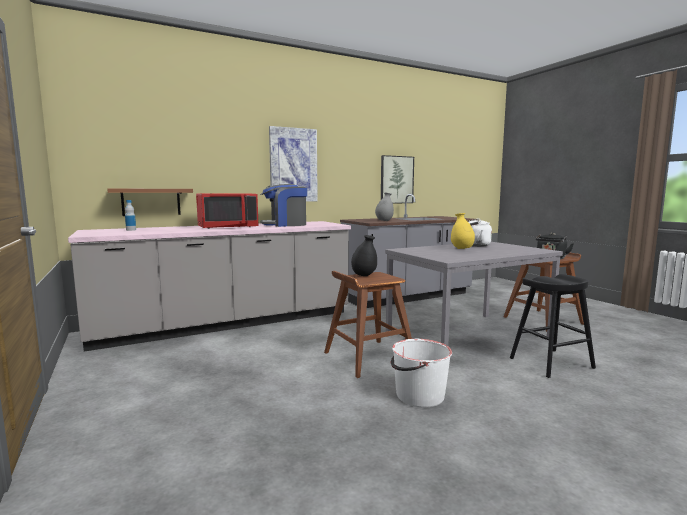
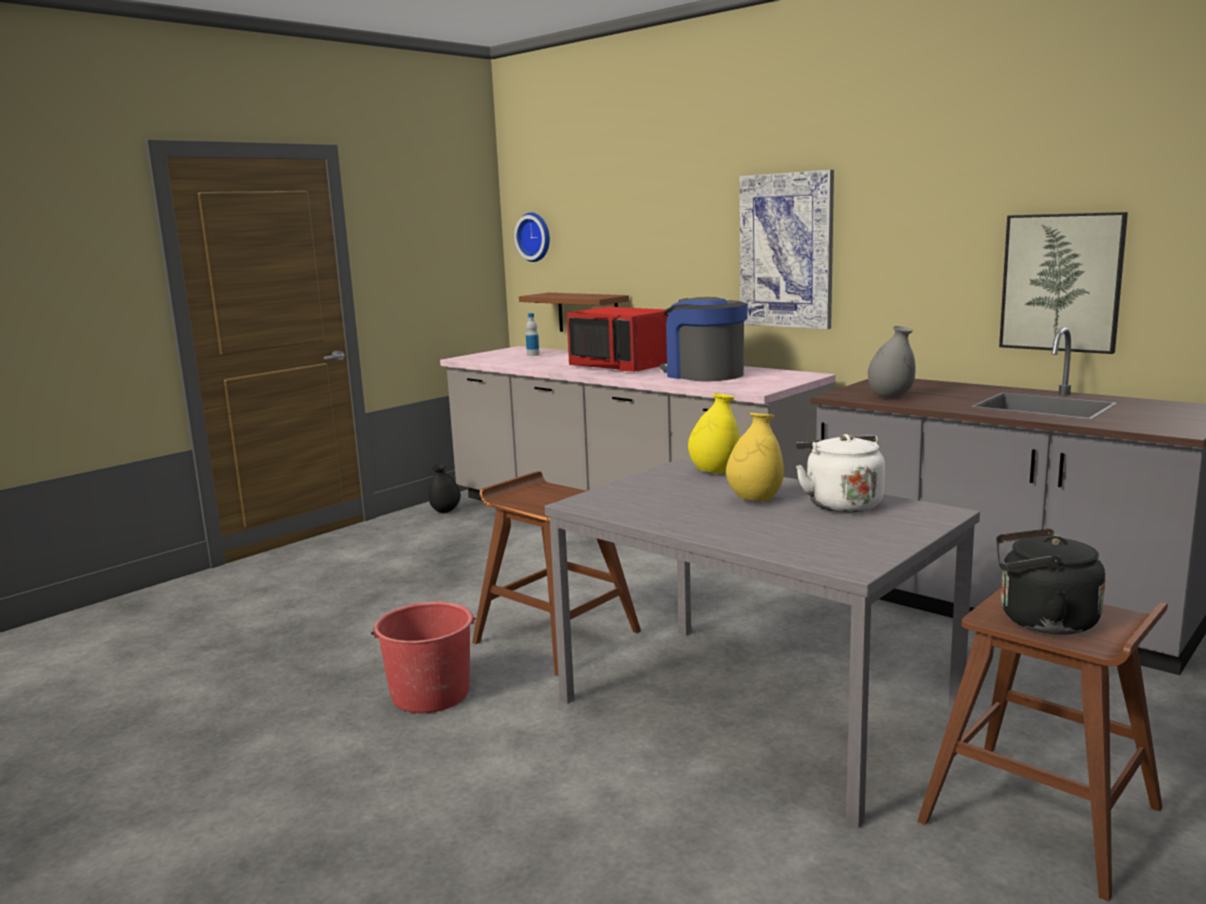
camera: 70 degrees right, 5 degrees up
(92, 148) = (535, 237): none -> wall clock
(364, 275) = (566, 493): black vase -> black vase (445, 511)
(415, 248) = (714, 472): none -> yellow vase
(419, 396) = (430, 694): white bucket -> red bucket
(551, 363) = (662, 820): black stool -> none

